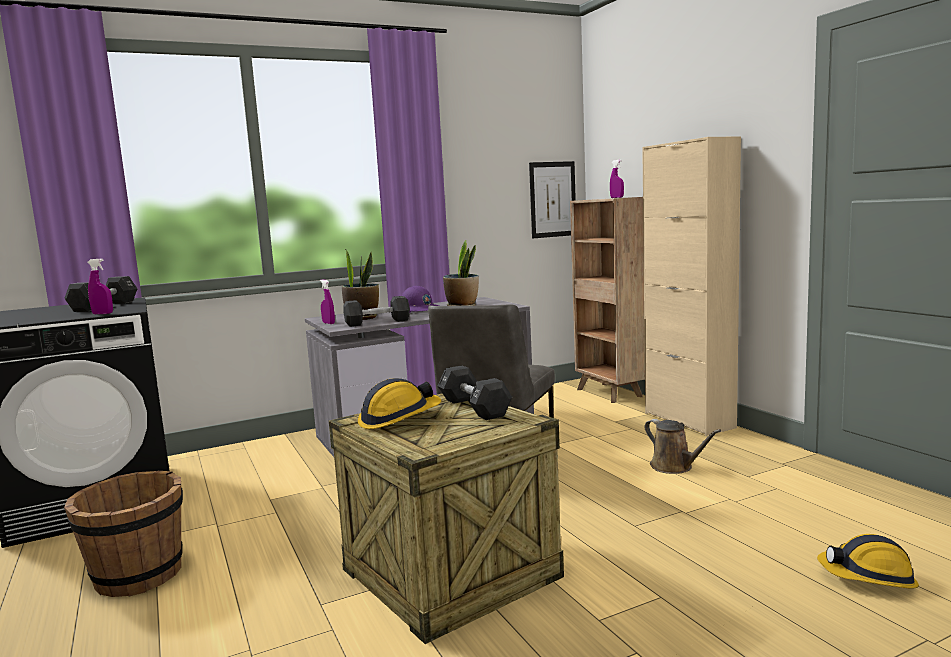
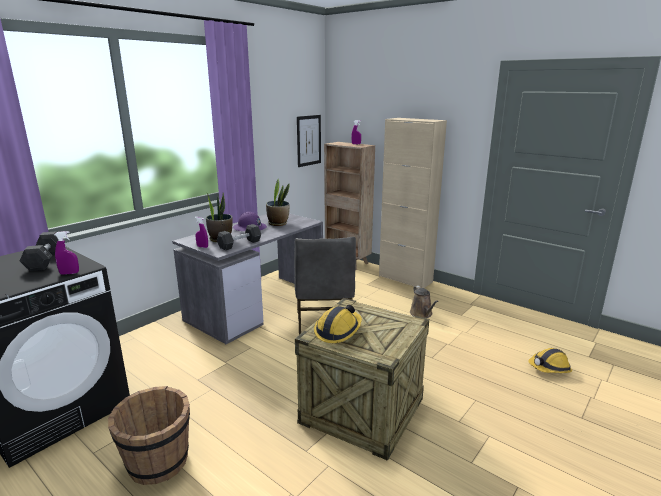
camera: 25 degrees left, 10 degrees up
(474, 408) = (372, 314): black dumbbell -> none
(674, 467) = (422, 314): brown watering can -> brown watering can turned 45 degrees clockwise

